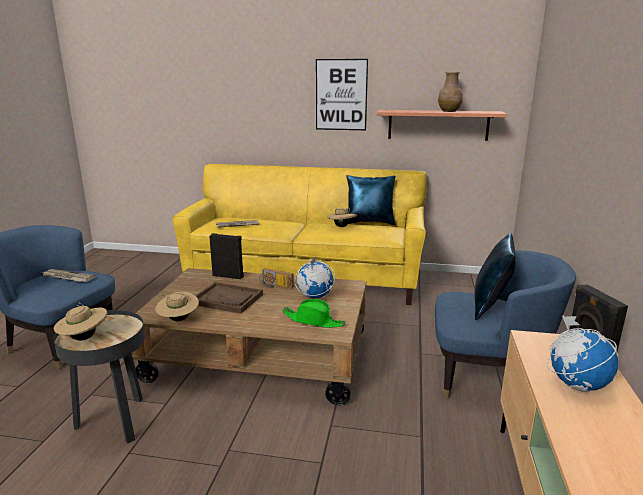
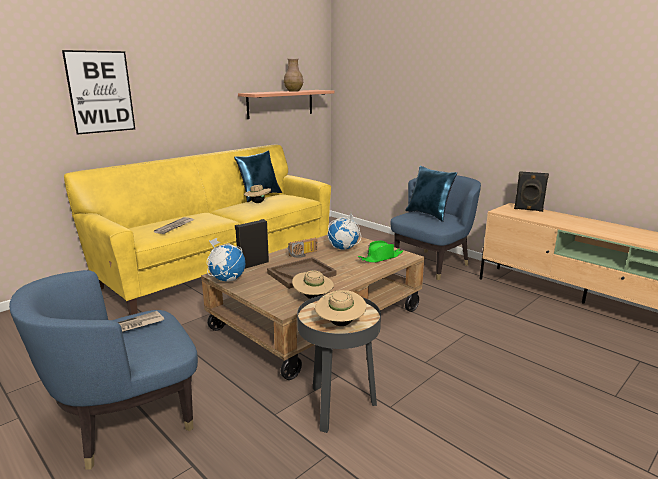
camera: 55 degrees left, 0 degrees up
(341, 95) = (205, 80): picture -> picture (100, 92)
(576, 384) = (549, 217): globe -> globe (227, 279)

